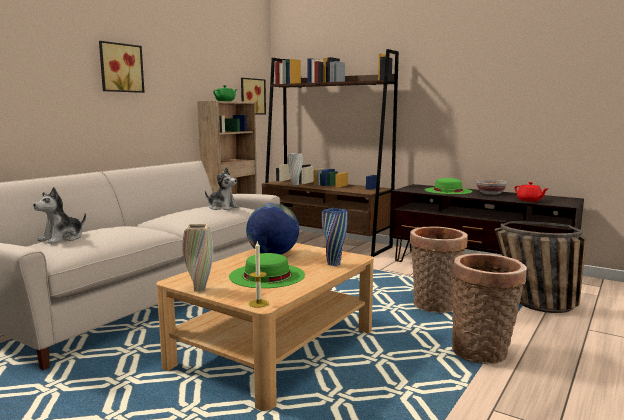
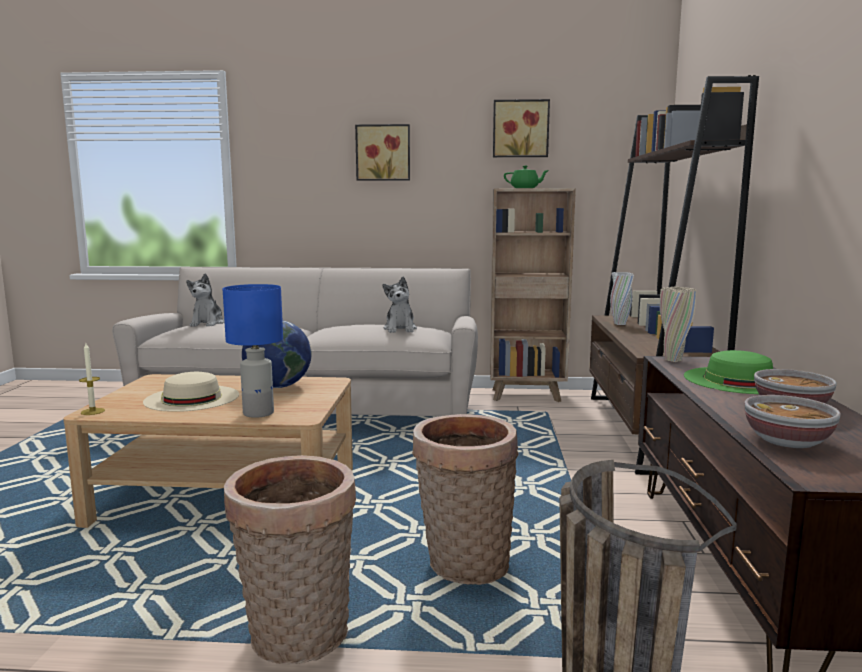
camera: 60 degrees right, 0 degrees up
(62, 238) = (207, 323): plush toy -> plush toy turned 90 degrees counterclockwise
(199, 289) = (132, 388): beige vase -> beige vase (673, 360)
(251, 96) = (616, 180): picture -> picture (520, 129)
(267, 275) = (192, 398): green hat -> beige hat
(334, 264) = (259, 413): blue vase -> blue table lamp
(529, 200) = (787, 441): red teapot -> bowl

